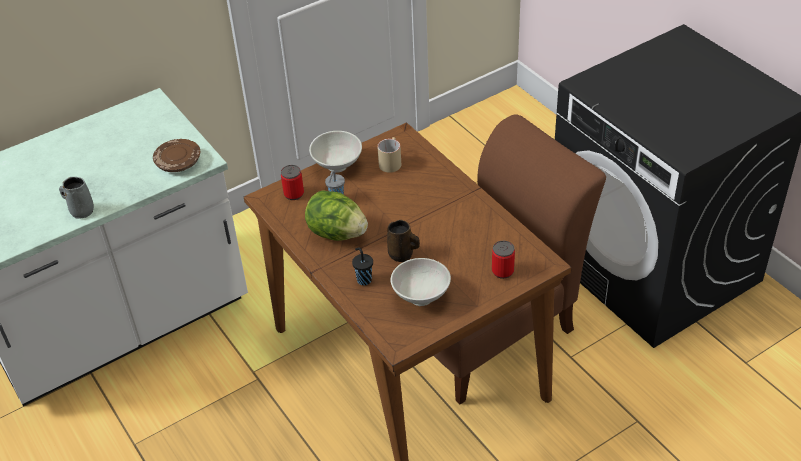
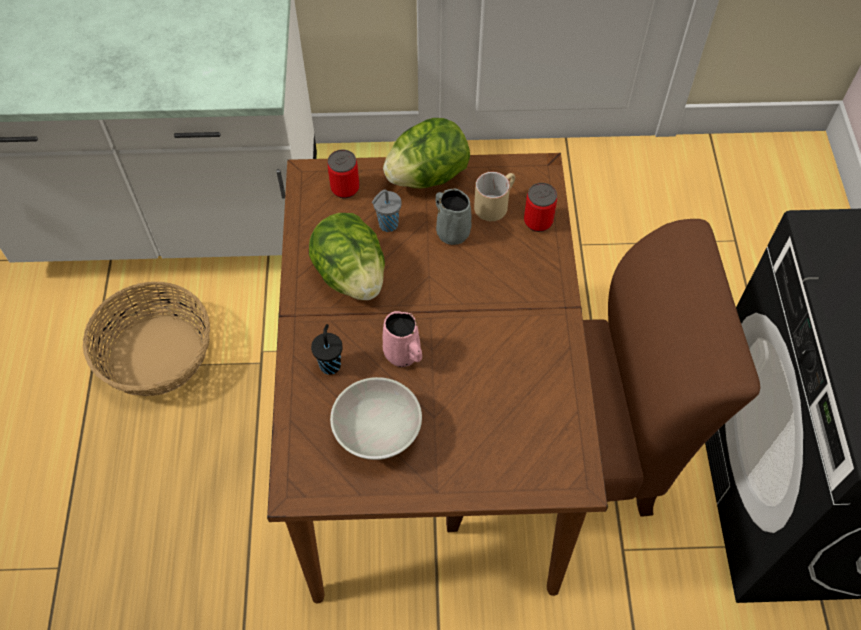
camera: 30 degrees right, 15 degrees up
(81, 211) = (79, 90): grey mug -> grey mug (452, 231)
(177, 412) = (157, 354): none -> basket
(178, 162) = (229, 78): brown plate -> none
(339, 166) = (428, 176): white bowl -> lettuce
(402, 255) = (403, 355): brown mug -> pink mug
(502, 271) = (510, 458): can -> can (538, 221)

